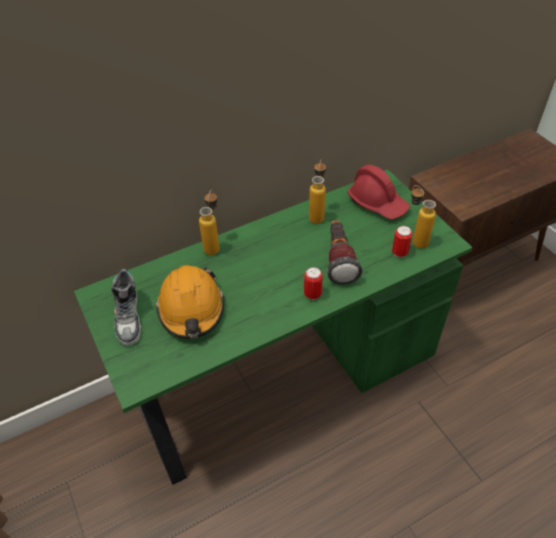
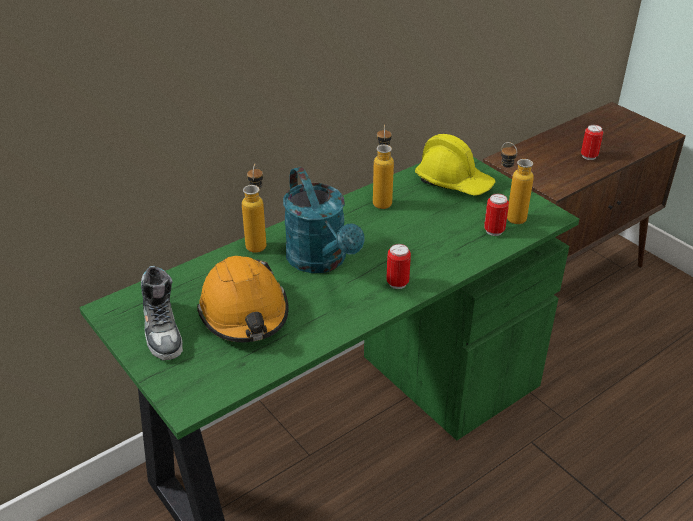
camera: 10 degrees left, 10 degrees down
(258, 268) = (321, 261): none -> turquoise watering can
(339, 260) = (421, 244): flashlight -> none
(377, 203) = (454, 182): red hard hat -> yellow hard hat
(498, 181) = (589, 156): none -> can

